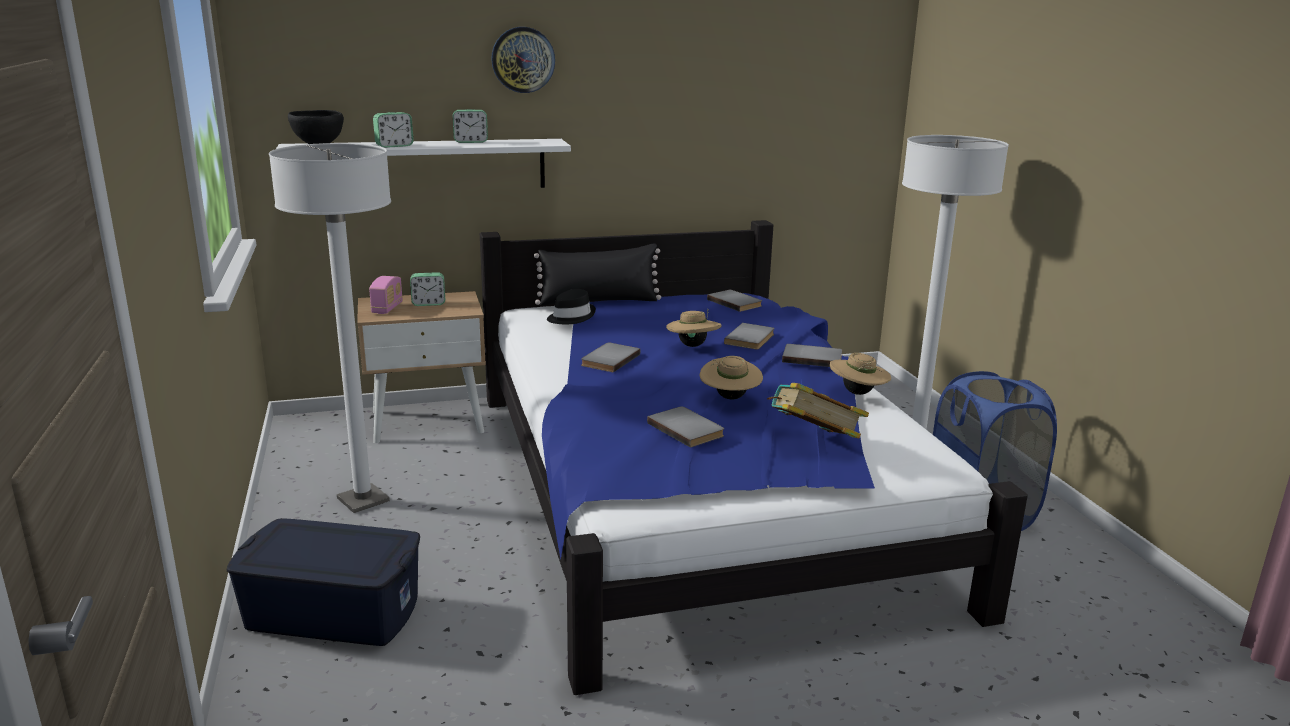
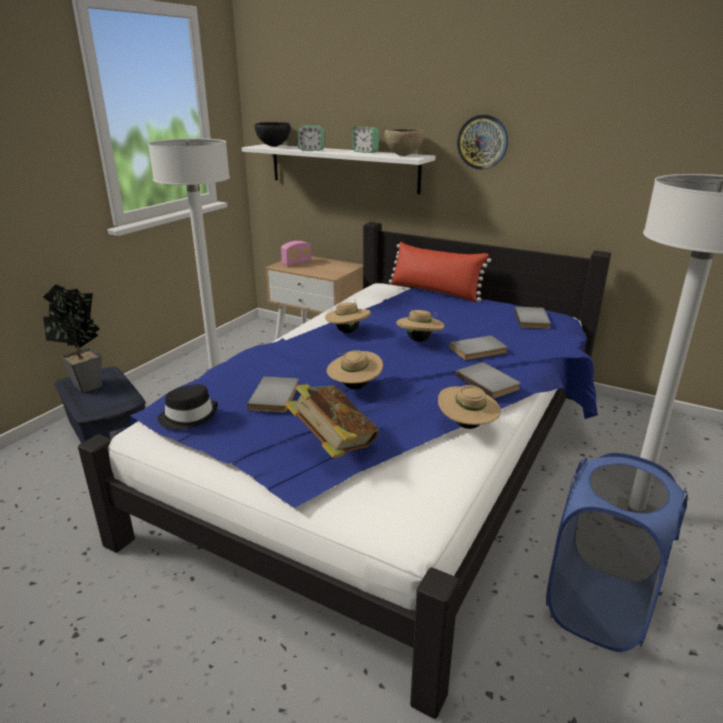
camera: 45 degrees right, 5 degrees up
(301, 553) = (87, 388): none -> potted plant
(428, 303) = (323, 266): alarm clock -> none
(523, 60) = (411, 88): wall clock -> wall clock (482, 142)
(535, 142) = (404, 155): none -> brown bowl
(570, 317) = (388, 296): black hat -> black hat (189, 416)
(598, 301) = (435, 291): black pillow -> red pillow
(608, 359) = (347, 331): grey book -> beige hat

